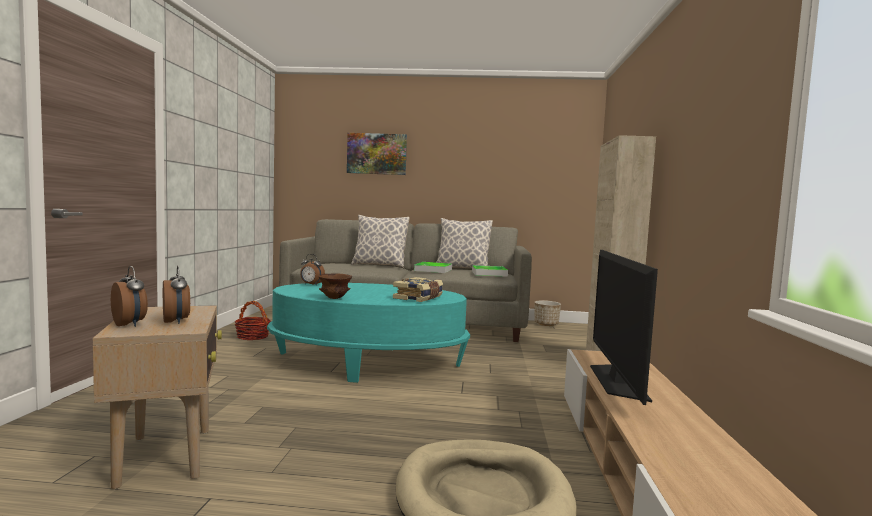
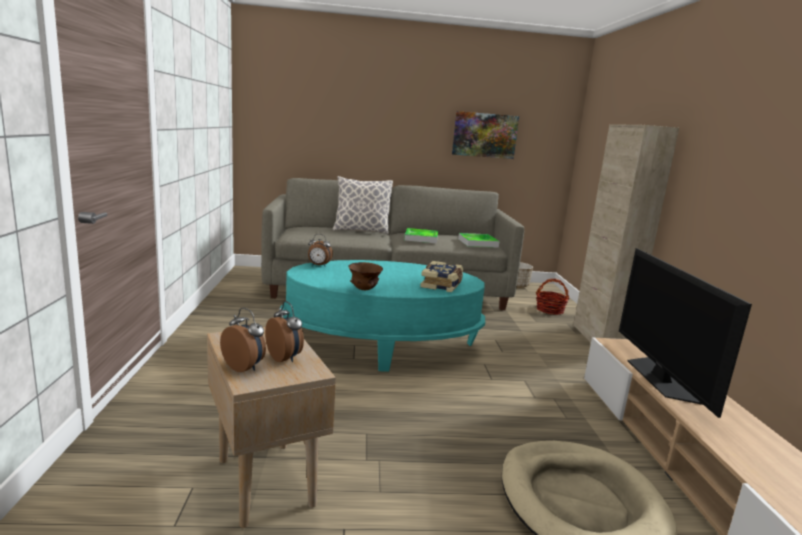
camera: 10 degrees left, 10 degrees up
(253, 336) = (244, 313): basket -> basket (550, 310)
(377, 154) = (350, 105): picture -> picture (484, 135)
(462, 268) = (444, 234): pillow -> none

